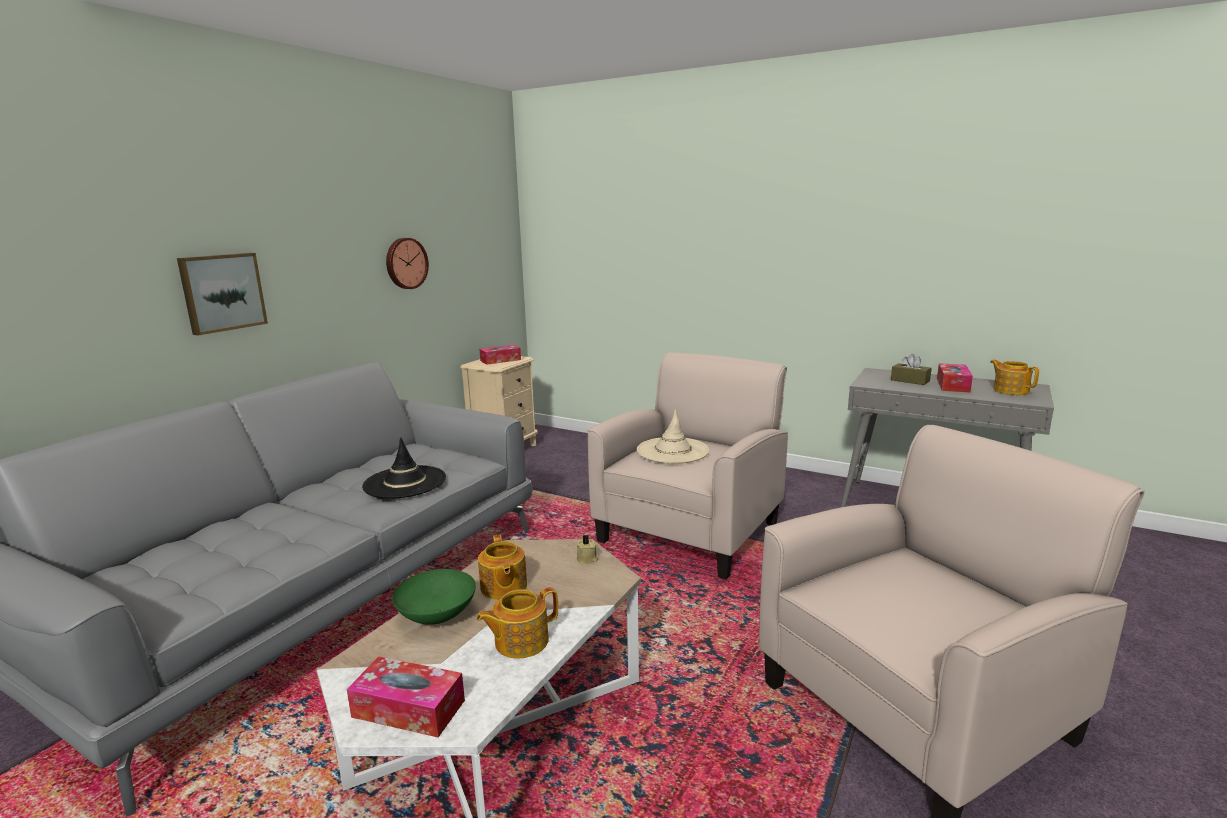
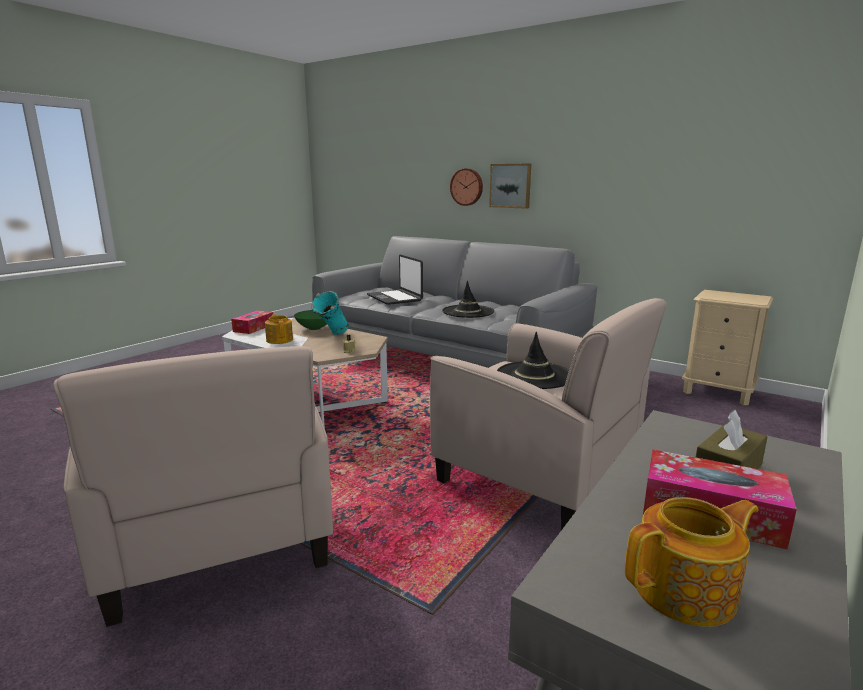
camera: 95 degrees right, 0 degrees up
(252, 546) = (395, 298): none -> laptop
(405, 263) = (659, 181): wall clock -> wall clock (467, 187)
(500, 360) = (736, 297): tissue box -> none
(503, 587) = (331, 337): teapot -> turquoise vase
(672, 451) = (534, 375): beige hat -> black hat

